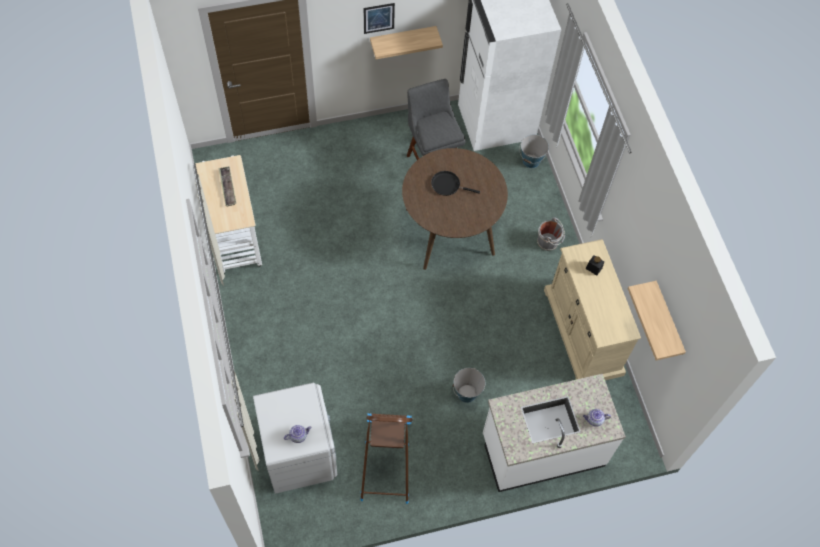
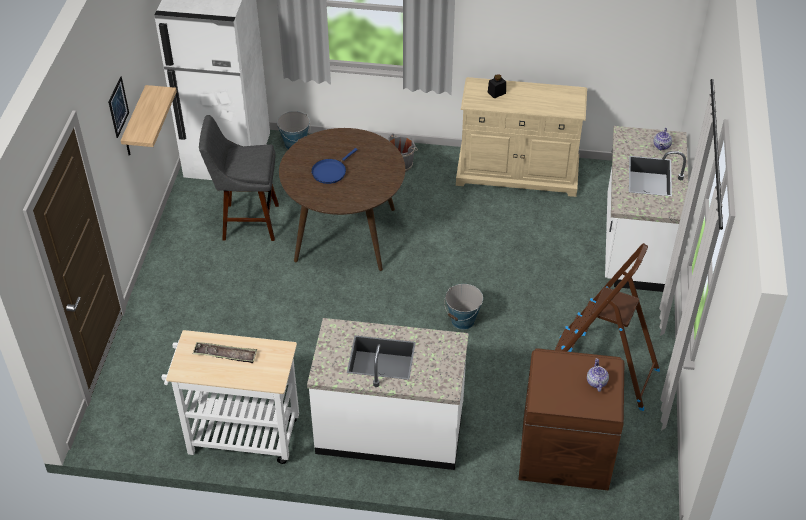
camera: 65 degrees left, 15 degrees down
(275, 328) = (390, 429): none -> white counter
(300, 452) = (564, 450): white washing machine -> brown washing machine
(447, 185) = (330, 171): black frying pan -> blue frying pan
(467, 393) = (549, 282): bucket -> bucket (463, 320)
(667, 321) = (606, 35): shelf -> none

